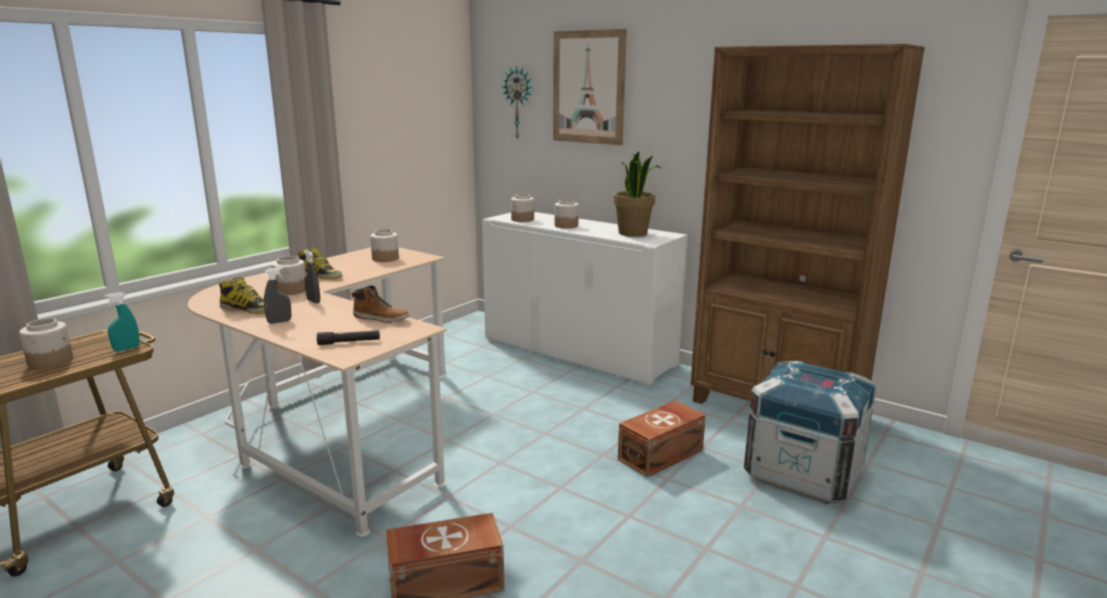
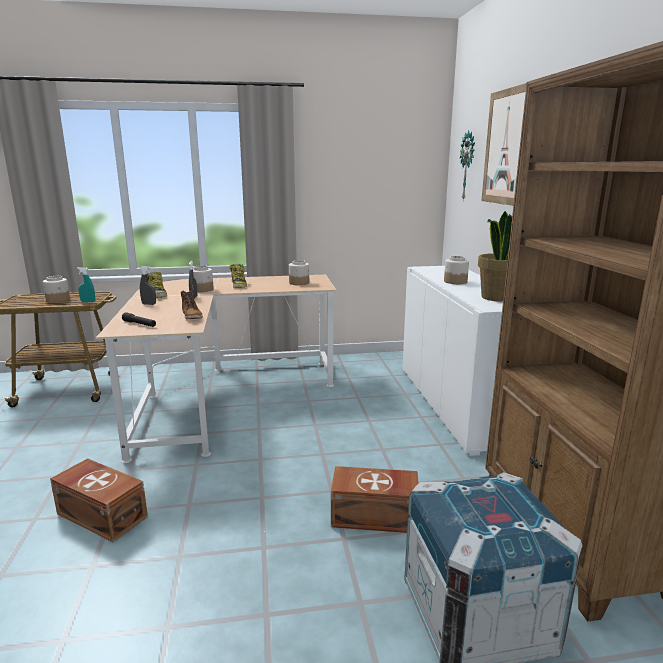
camera: 45 degrees right, 0 degrees up
(522, 220) = (435, 272): jar -> none

